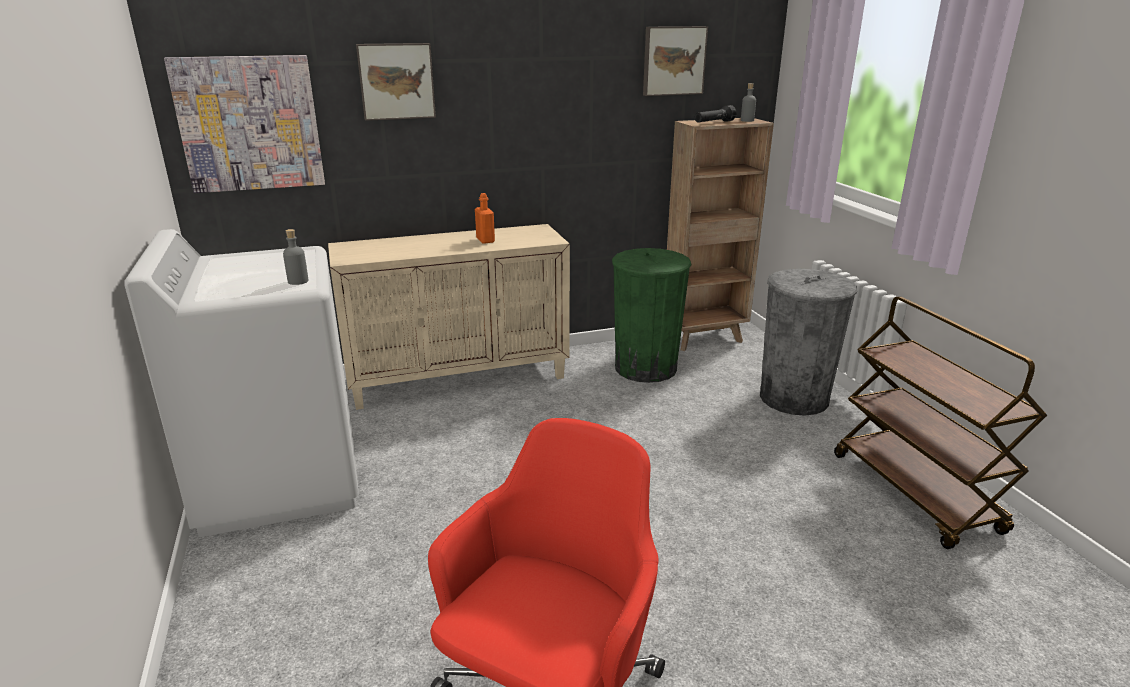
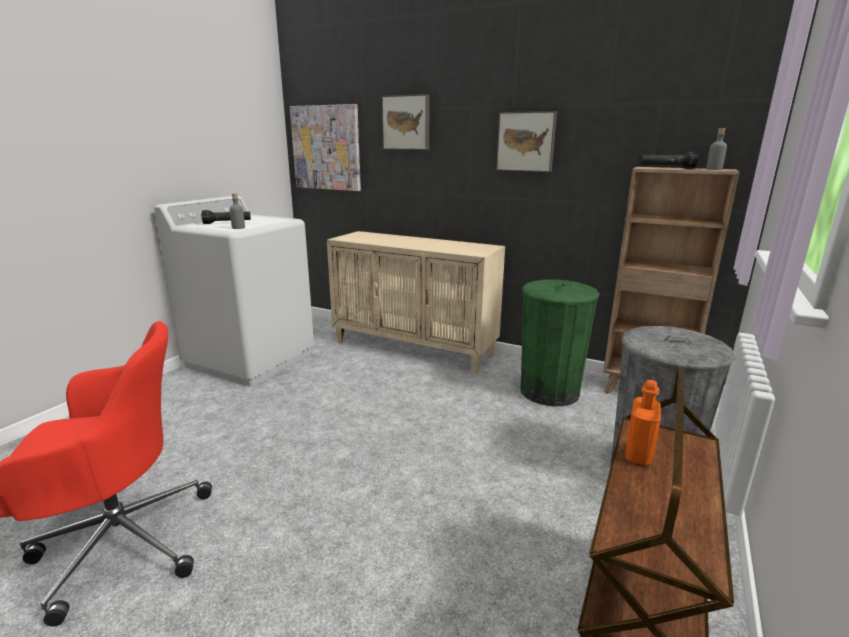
camera: 45 degrees right, 5 degrees down
(244, 279) = (227, 223): none -> black flashlight
(485, 240) = (437, 245): orange bottle -> orange bottle (638, 454)
(673, 61) = (642, 107): picture -> picture (526, 142)

